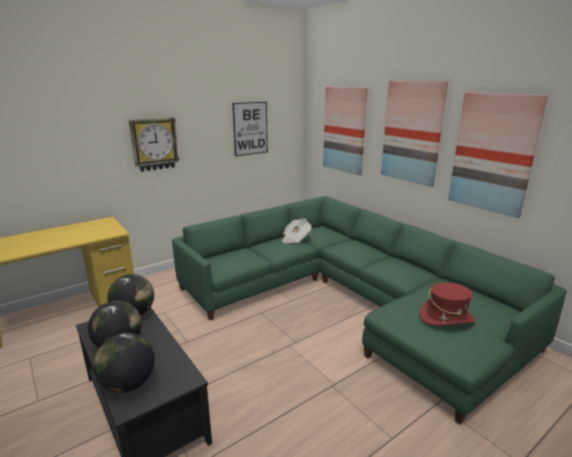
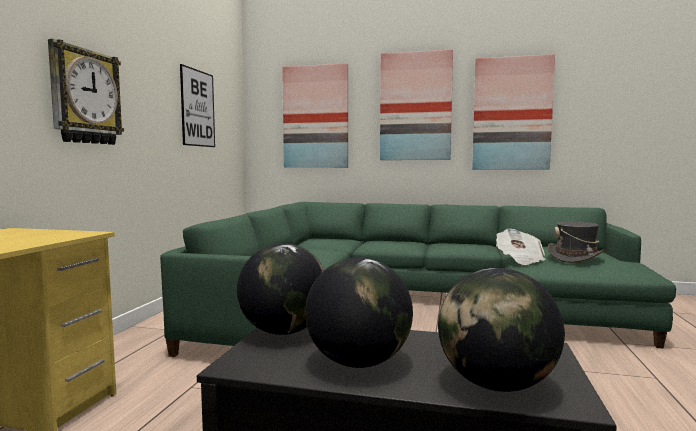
camera: 40 degrees left, 15 degrees down
(295, 239) = (310, 247): newspaper -> newspaper (519, 259)
(446, 318) = (575, 258): red hat -> grey hat

